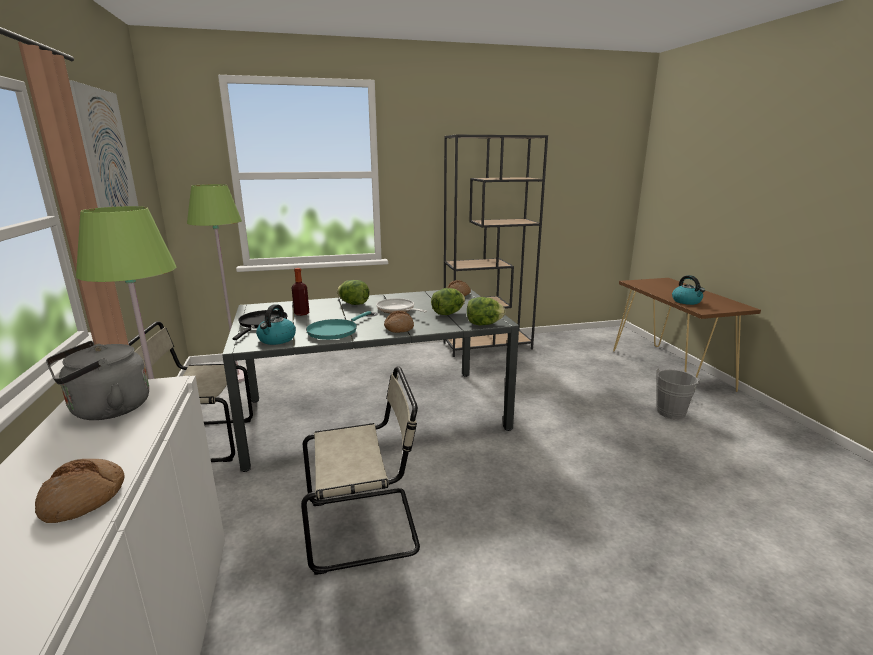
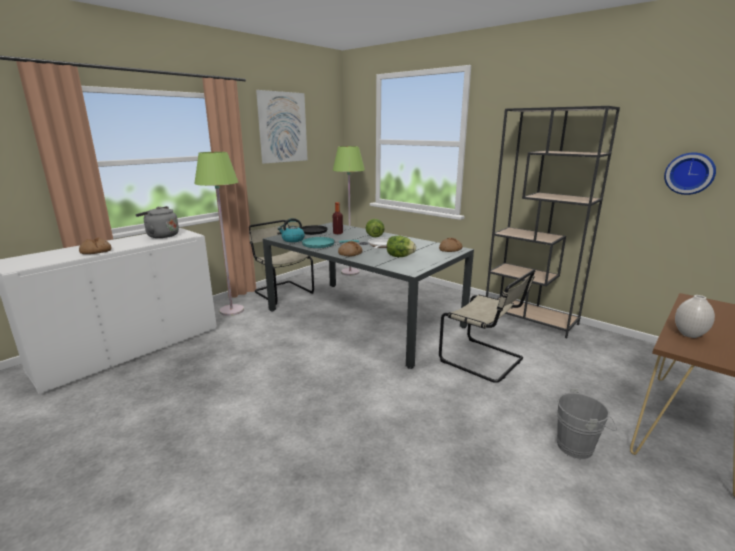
camera: 55 degrees right, 0 degrees up
(367, 527) = (255, 357): beige chair -> beige chair (484, 360)
(483, 324) = (396, 268): lettuce -> none
(578, 190) = (689, 173): none -> wall clock
(687, 301) = (689, 335): kettle -> white vase

